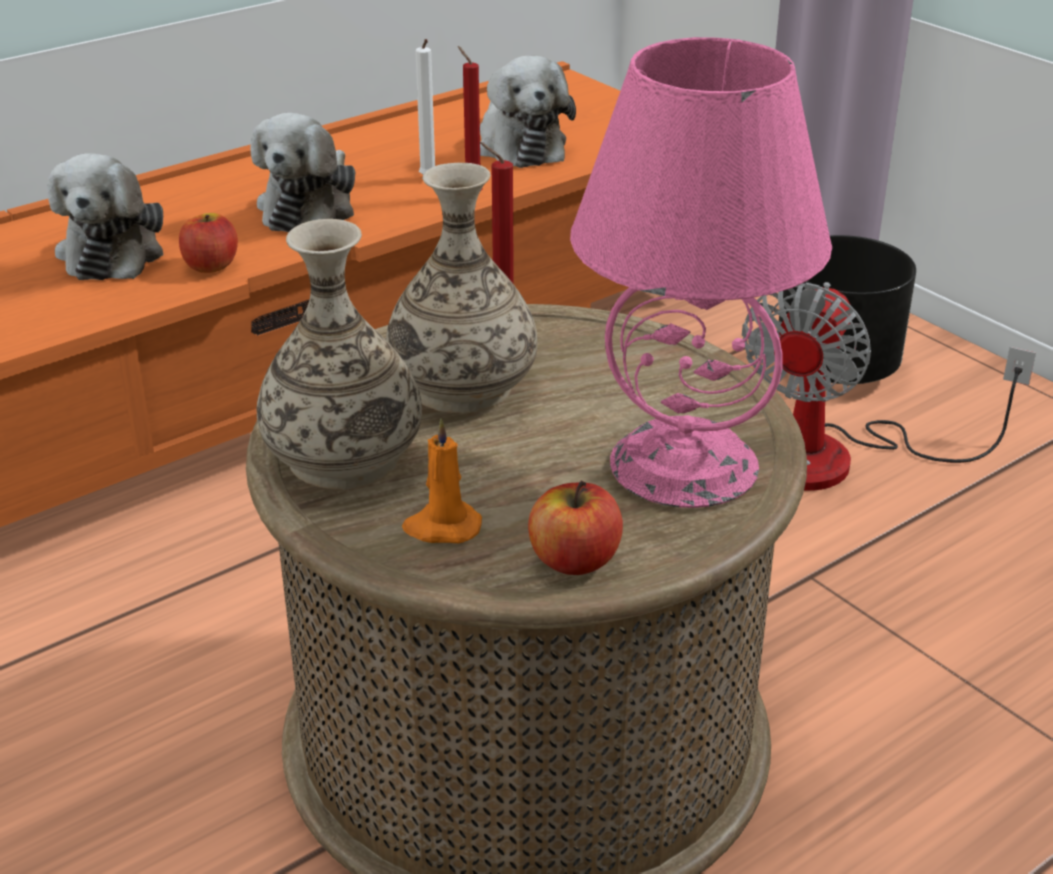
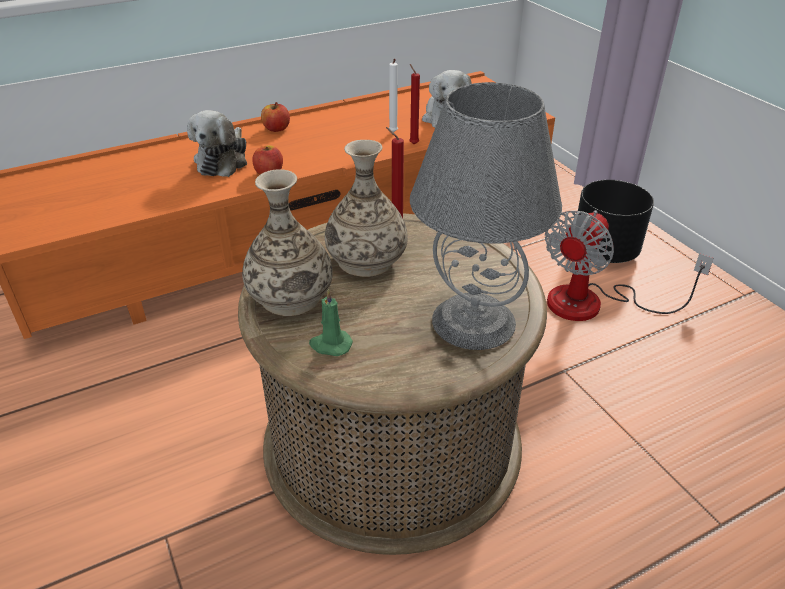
camera: 10 degrees right, 5 degrees up
(310, 208) = (328, 144): plush toy -> none
(441, 527) = (330, 345): orange candle -> green candle
(575, 560) = (396, 374): apple -> apple (276, 129)
(685, 463) = (474, 321): pink table lamp -> grey table lamp

